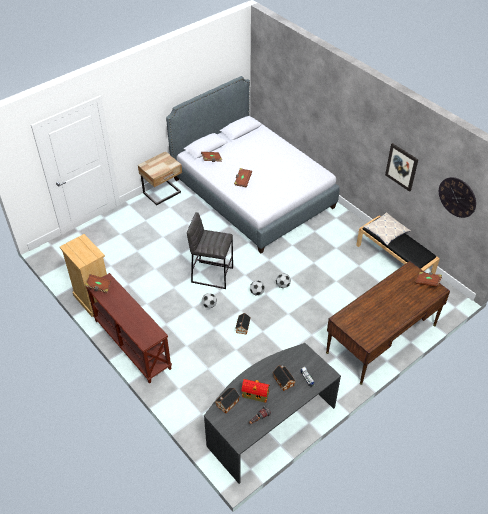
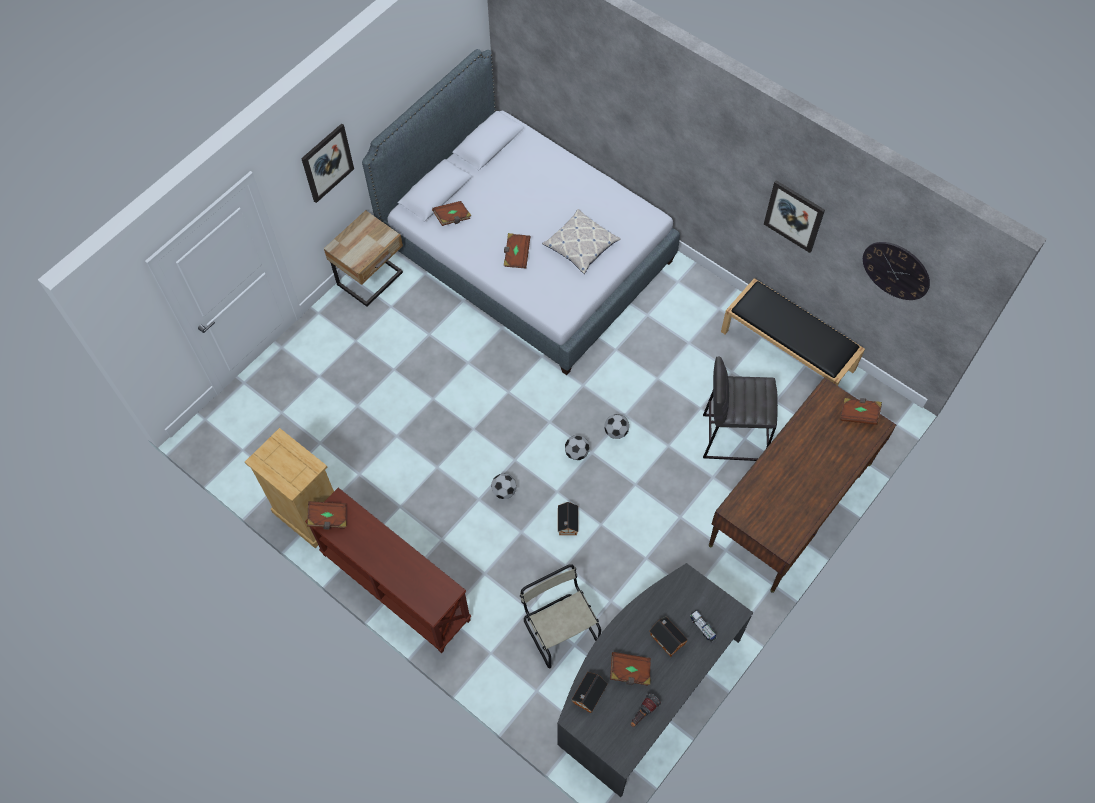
camera: 10 degrees left, 15 degrees up
(146, 110) = (327, 163): none -> picture
(212, 274) = (495, 431): grey stool -> grey stool (732, 436)
(223, 382) = (559, 628): none -> beige chair
(256, 395) = (630, 672): toy house -> brown book
(386, 231) = (771, 312): pillow -> pillow (581, 245)

